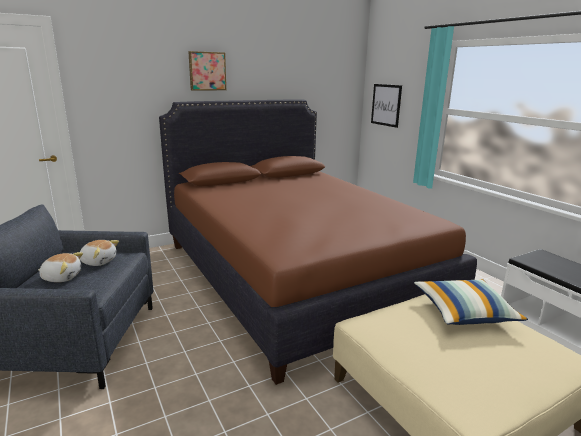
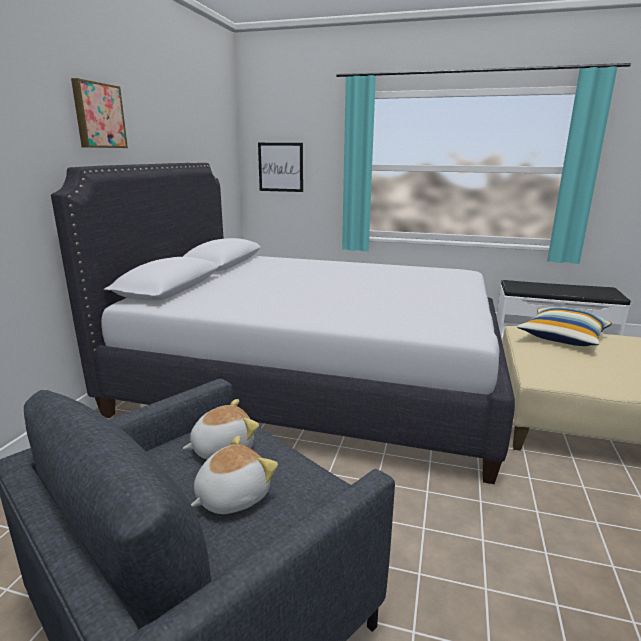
camera: 45 degrees left, 0 degrees up
(296, 275) = (314, 382): brown bed -> white bed

